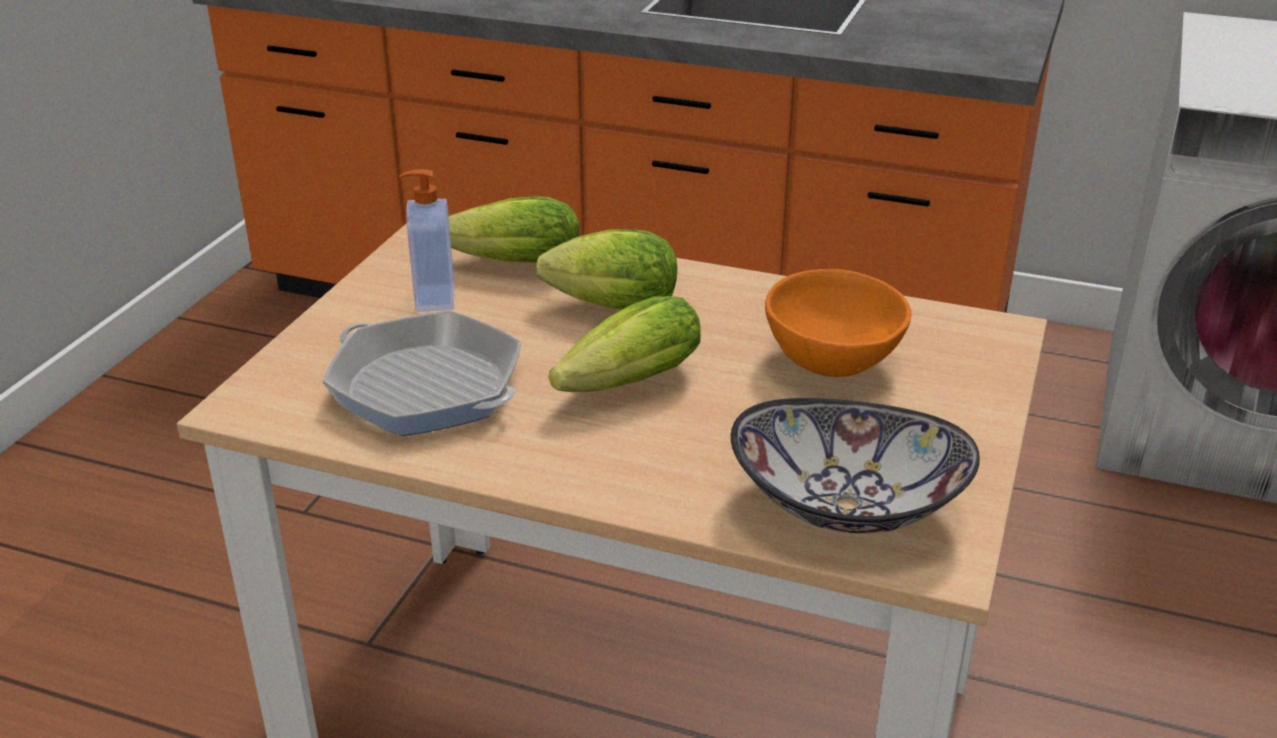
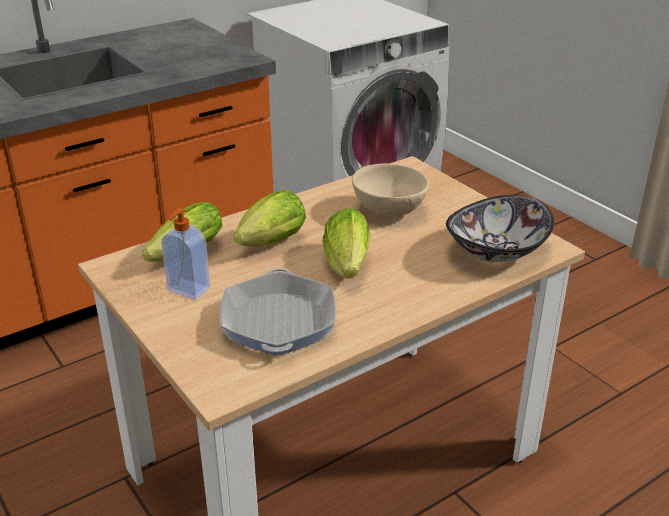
camera: 55 degrees left, 0 degrees up
(426, 387) = (278, 322): frying pan -> frying pan turned 105 degrees clockwise
(834, 362) = (389, 210): orange bowl -> beige bowl

